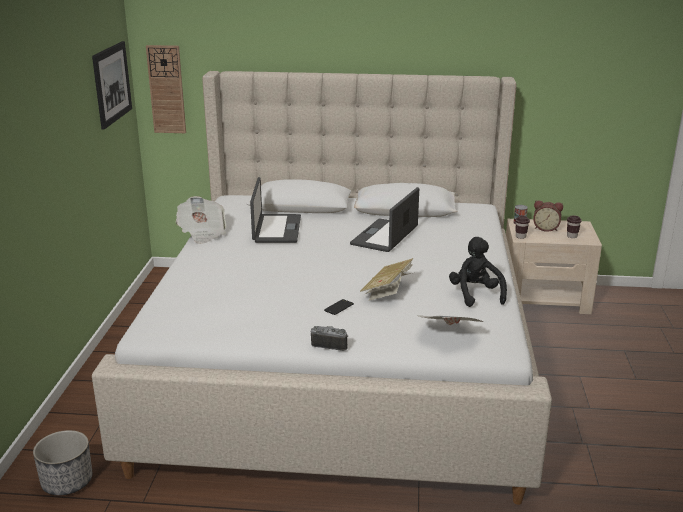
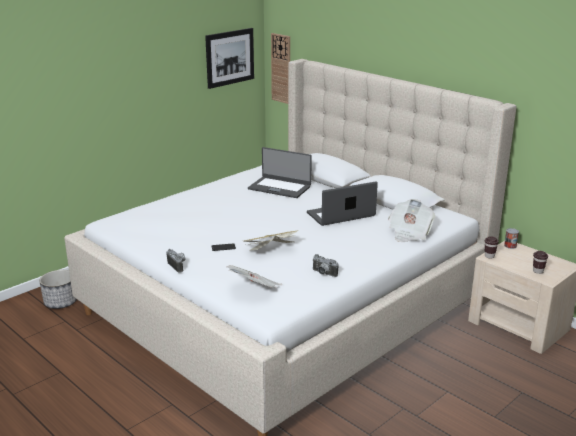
camera: 40 degrees right, 0 degrees up
(202, 233) = (233, 176): newspaper -> newspaper (409, 233)
(276, 229) = (280, 187): laptop -> laptop turned 75 degrees clockwise
(475, 294) = (323, 274): black plush toy -> camera
(546, 228) = (526, 257): alarm clock -> none

